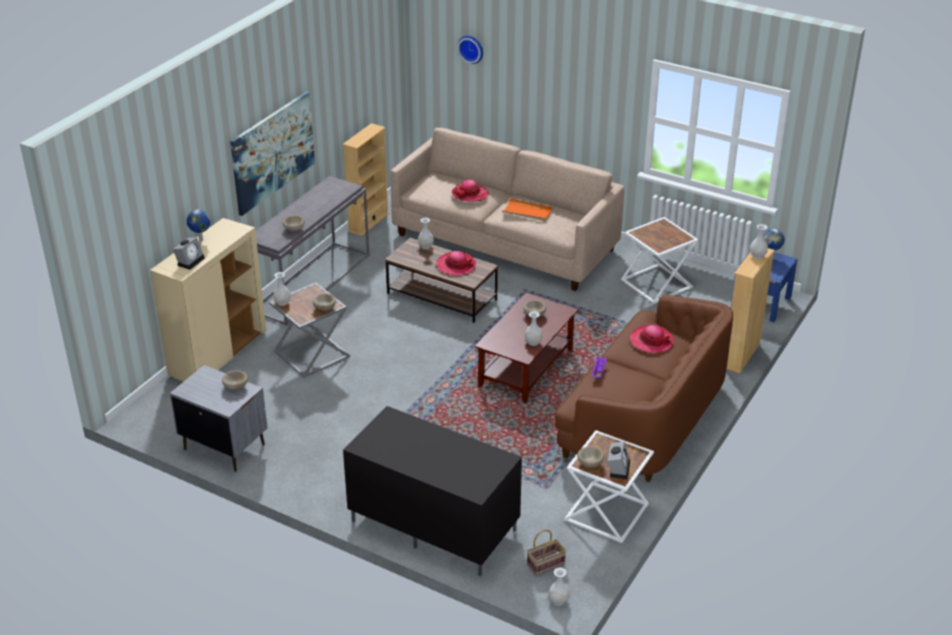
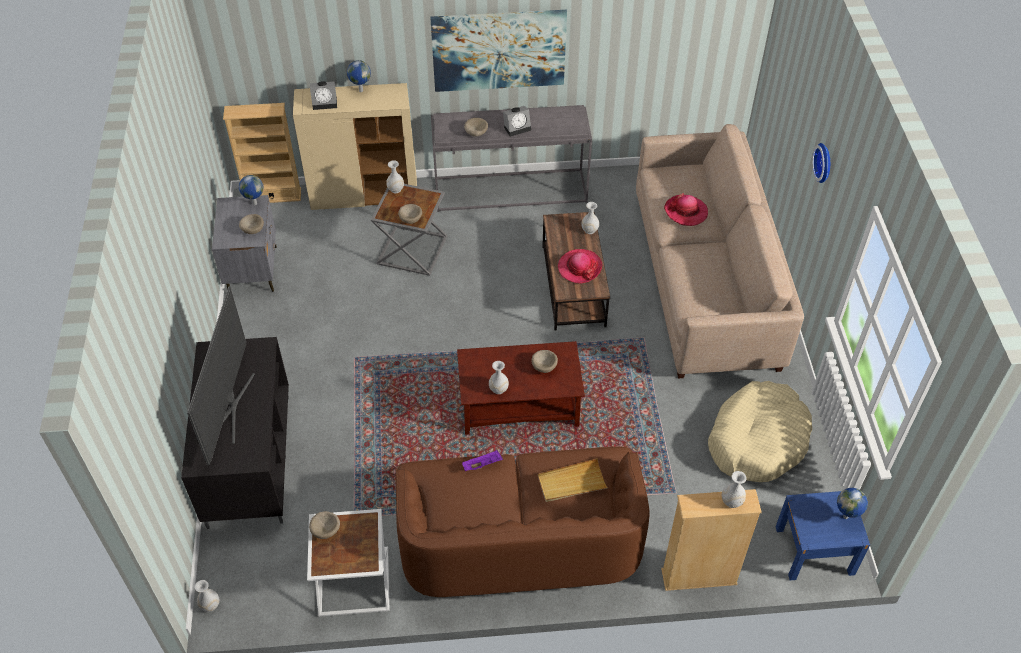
camera: 55 degrees right, 15 degrees up
(205, 375) = (254, 203): none -> globe
(368, 222) = (637, 172): beige bookcase -> beige bookcase (273, 196)
(435, 454) = (230, 406): none -> television
(471, 48) = (794, 63): wall clock -> wall clock (824, 162)
(527, 212) = (701, 269): orange tray -> none
(545, 565) = (250, 570): basket -> none
(618, 468) = (334, 556): alarm clock -> alarm clock (517, 127)
(651, 341) = (571, 482): hat -> beige tray
(658, 284) = (757, 440): white side table -> beige dog bed

